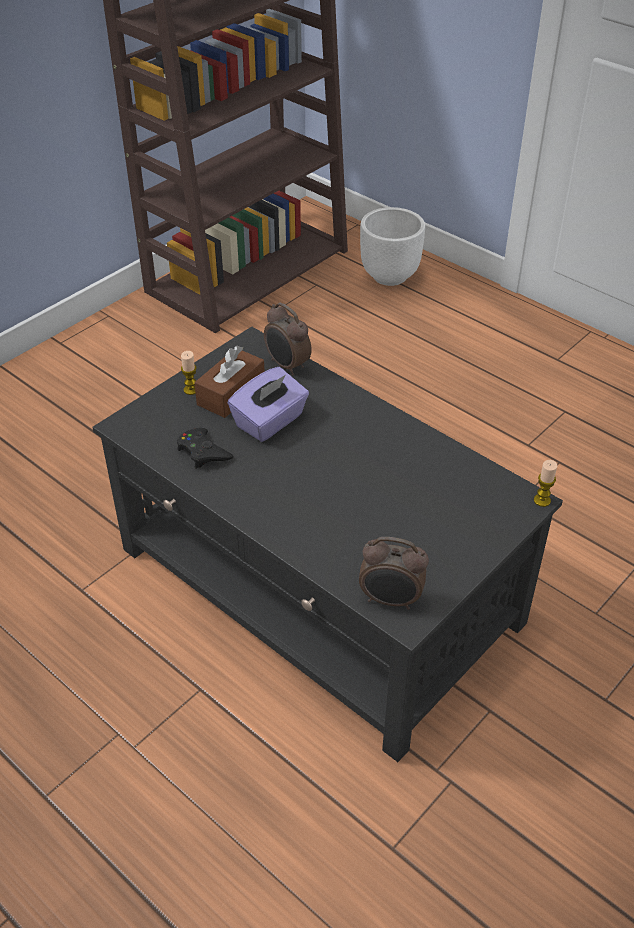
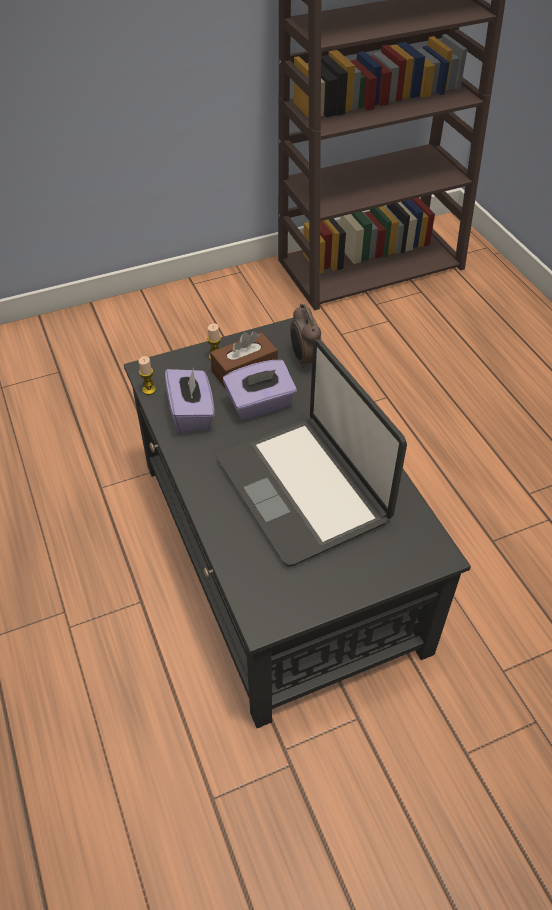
camera: 25 degrees right, 5 degrees up
(203, 452) = (191, 413): black game controller -> purple tissue box
(366, 485) = (304, 489): none -> laptop
(389, 276) = (489, 301): white planter -> none
(390, 600) = (260, 599): alarm clock -> none
(542, 500) = (450, 559): candle -> candle (149, 390)

